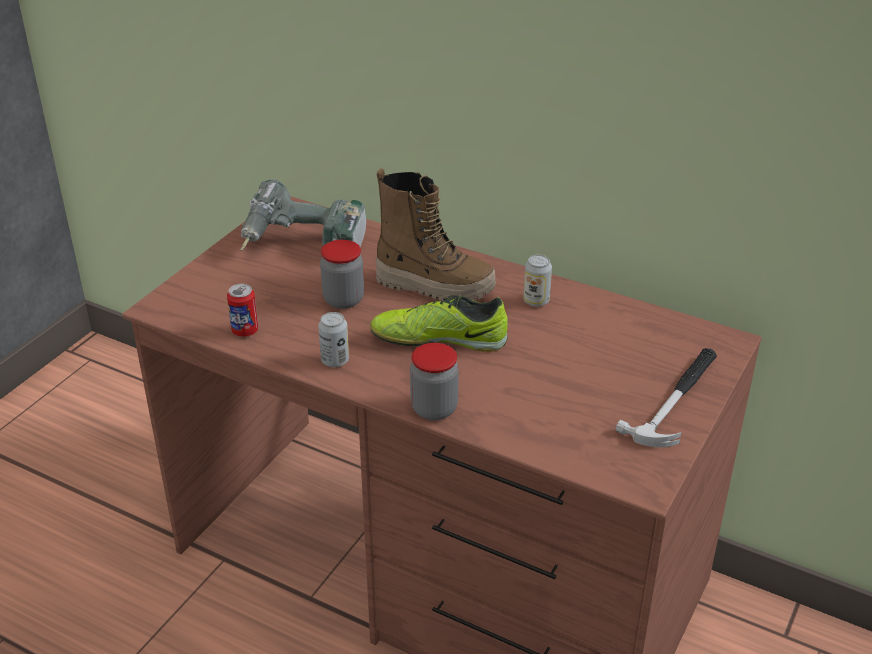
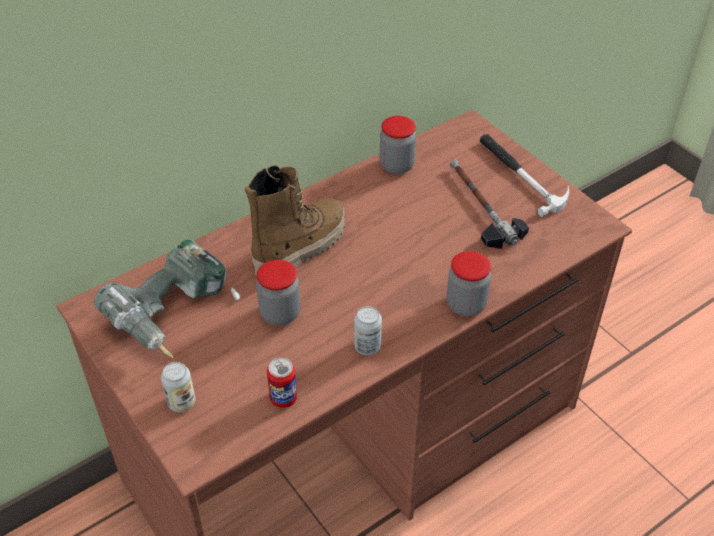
camera: 65 degrees left, 10 degrees up
(439, 339) = (377, 271): shoe -> none
(536, 301) = (361, 198): can -> can (181, 402)
(593, 382) = (480, 207): none -> hammer
(607, 309) = (396, 165): none -> jar

